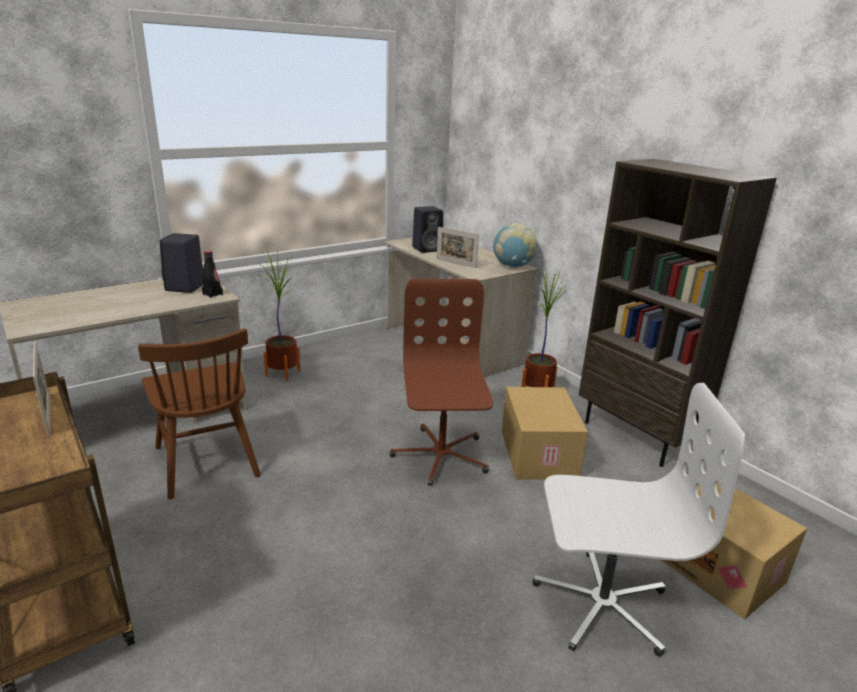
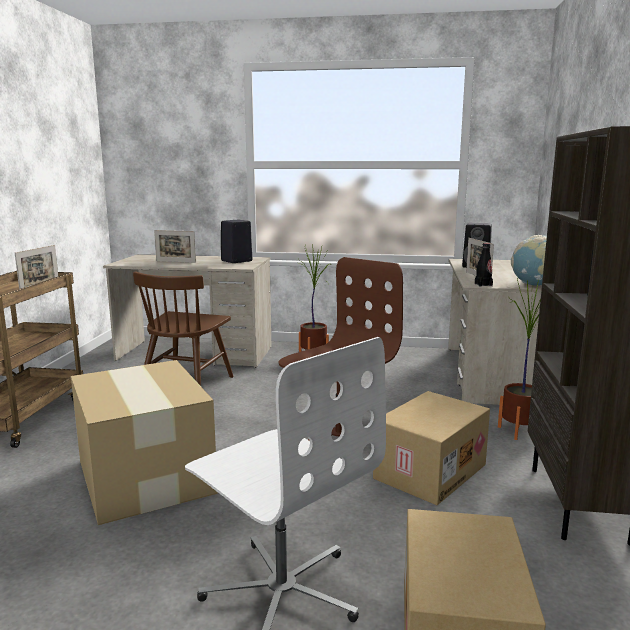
camera: 45 degrees right, 10 degrees down
(105, 306) = (176, 261): none -> picture frame
(212, 294) = (242, 265): black bottle -> black bottle (483, 285)
(347, 581) = (146, 475): none -> cardboard box

